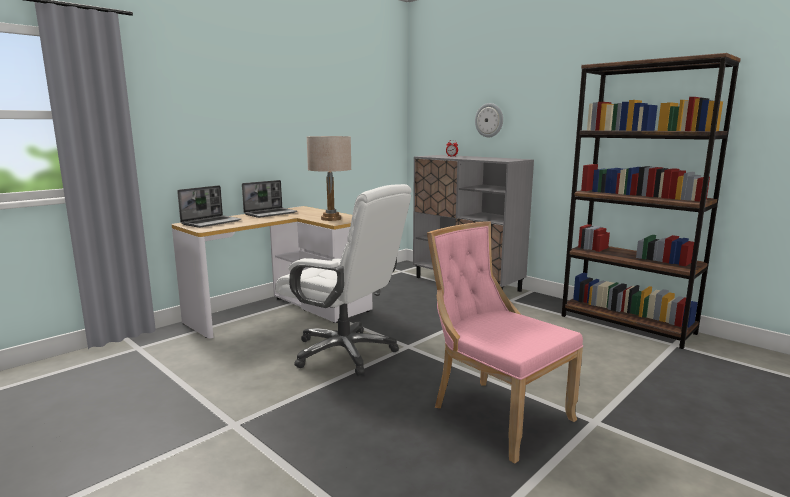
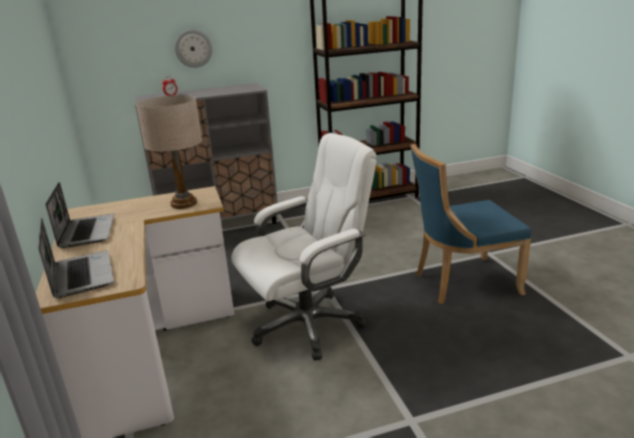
camera: 60 degrees left, 10 degrees up
(495, 413) = (462, 282): pink chair -> blue chair

